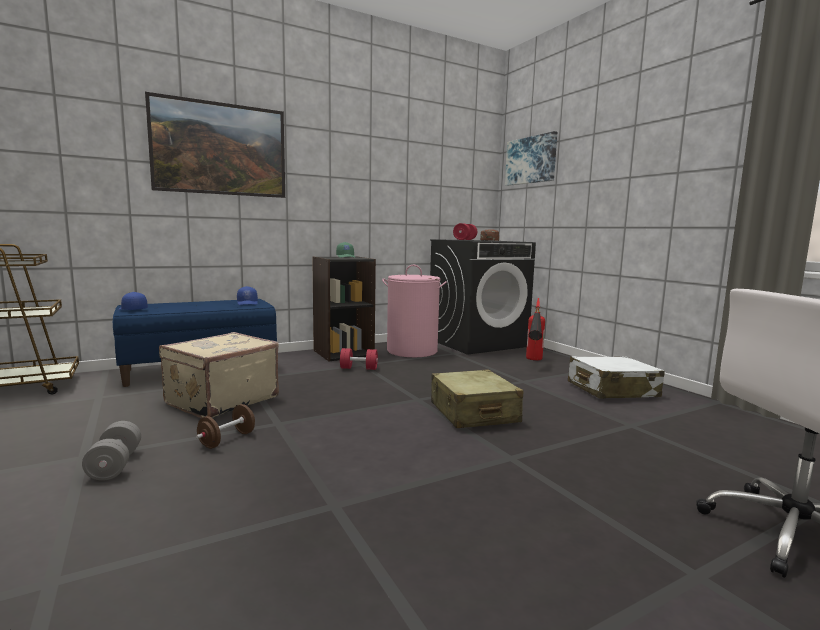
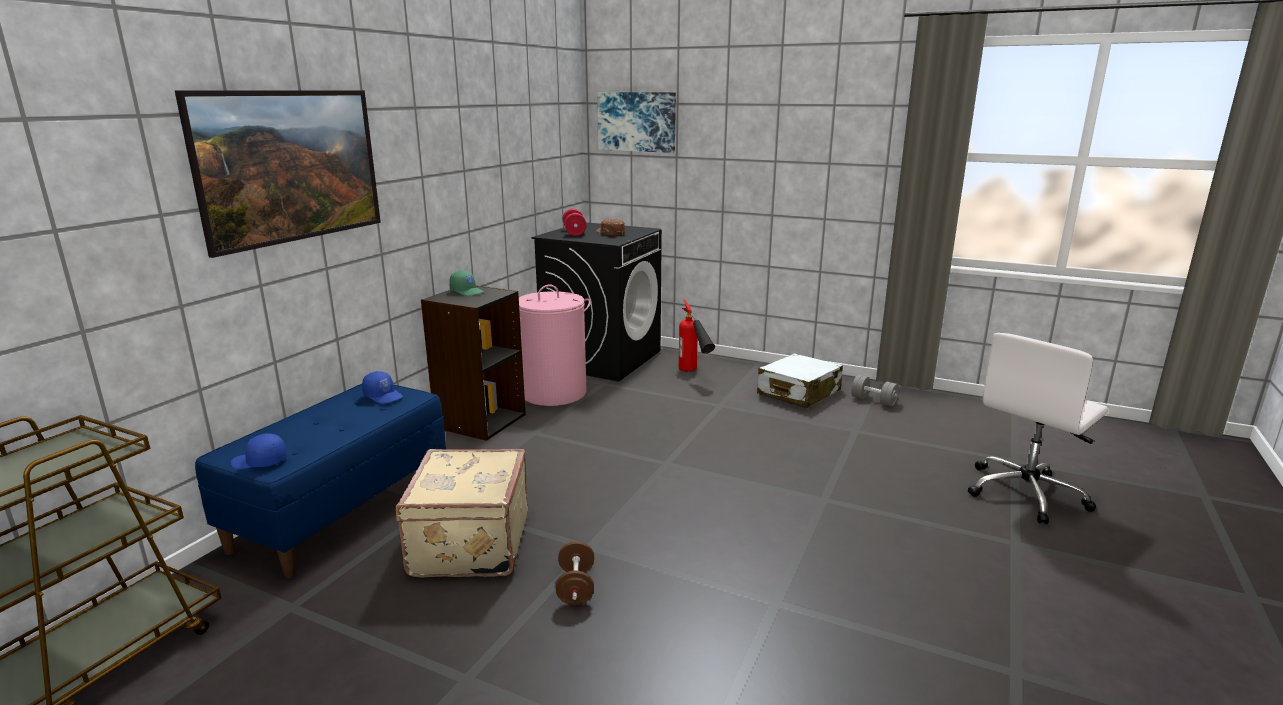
camera: 35 degrees left, 10 degrees up
(115, 465) = (522, 668): grey dumbbell -> grey dumbbell (873, 400)
(359, 368) = (540, 440): red dumbbell -> none
(473, 413) = (734, 461): beige suitcase -> none

